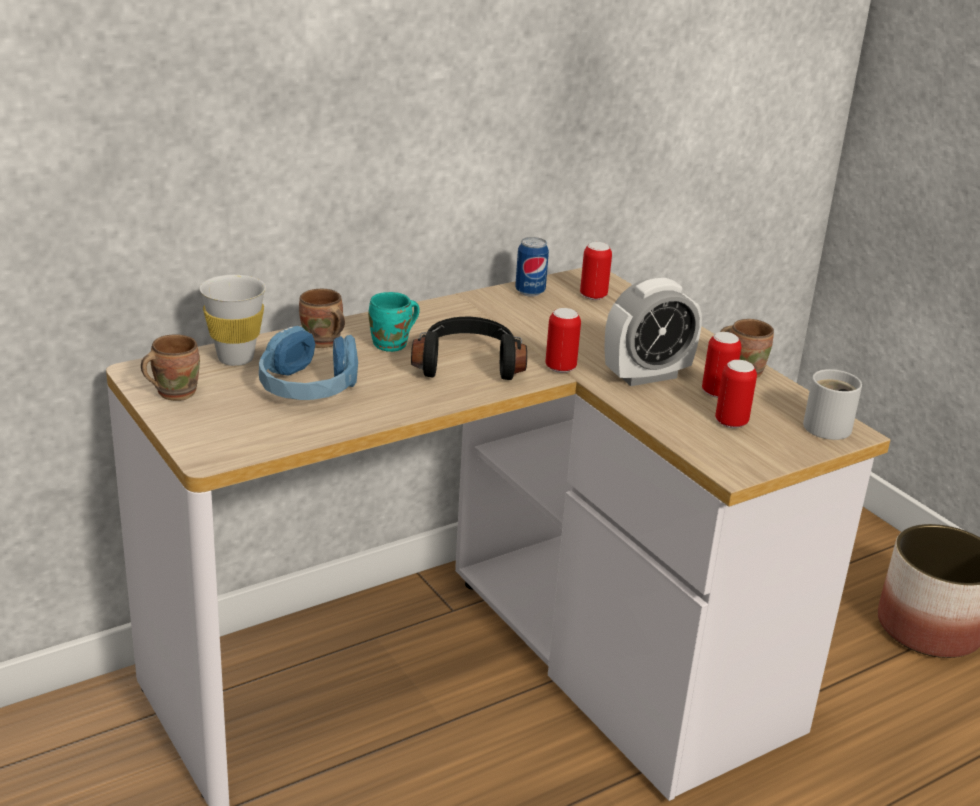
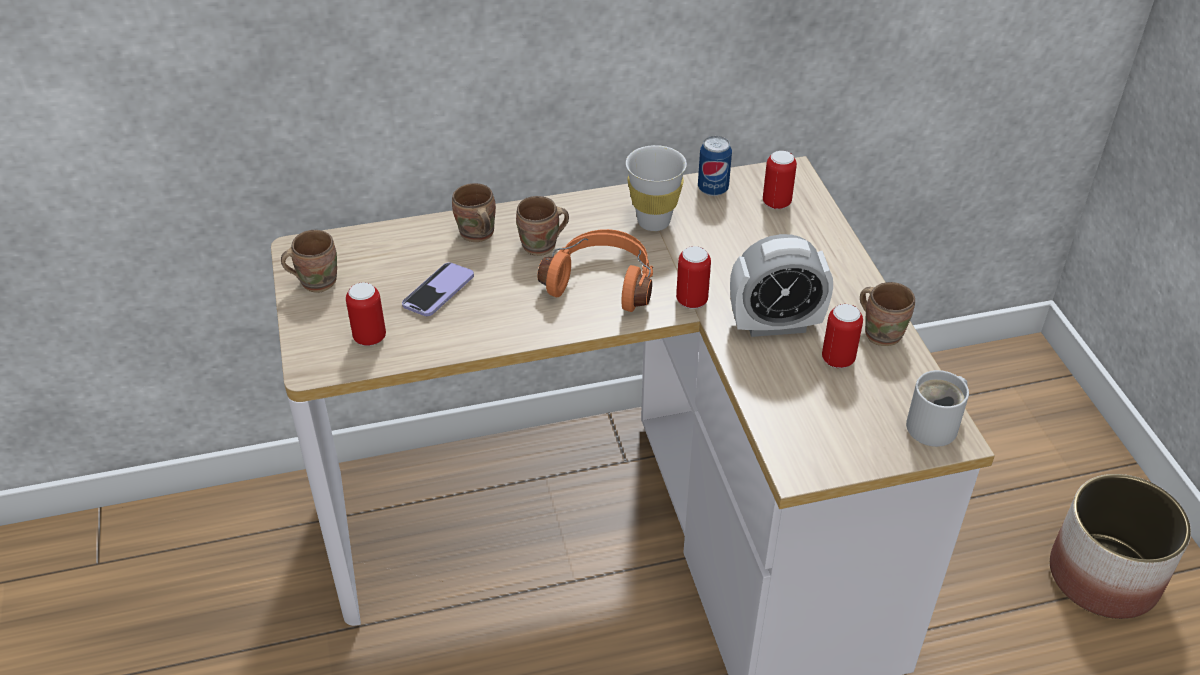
camera: 20 degrees right, 15 degrees up
(235, 358) = (389, 245): white cup -> white cup (653, 222)
(309, 386) = (438, 291): blue headphones -> phone
(393, 345) = (541, 247): turquoise mug -> brown mug
(468, 363) = (602, 282): black headphones -> orange headphones
(731, 422) = (830, 404): can -> can (370, 338)

